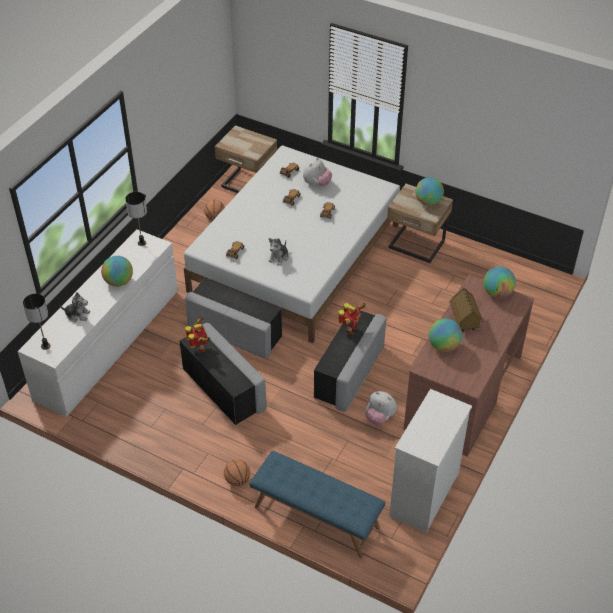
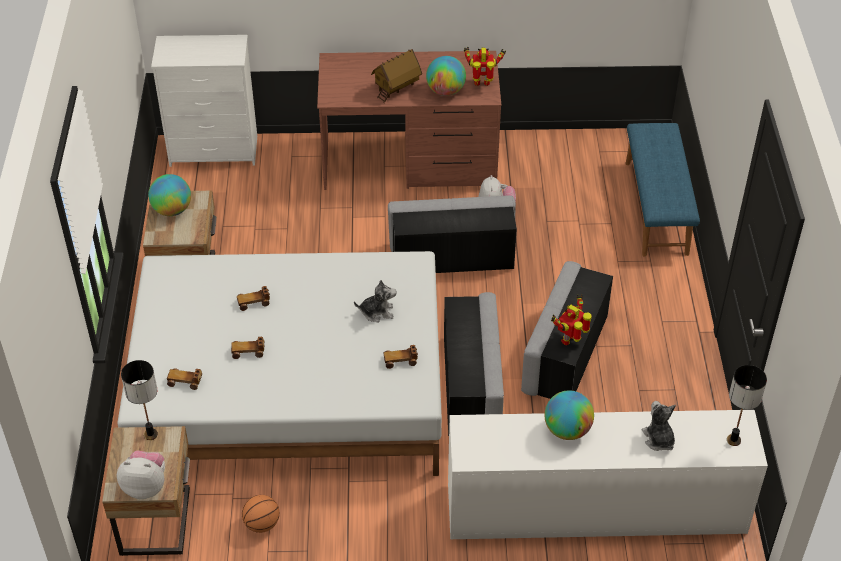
camera: 120 degrees left, 0 degrees up
(141, 243) = (476, 447): table lamp -> table lamp (151, 434)
(237, 480) = (671, 282): basketball -> none
(316, 183) = (194, 339): plush toy -> plush toy (146, 486)
(350, 330) = (432, 223): toy robot -> toy robot (482, 84)
(423, 496) = (564, 147): white dresser -> white dresser (214, 151)
(497, 293) = (333, 78): globe -> none

